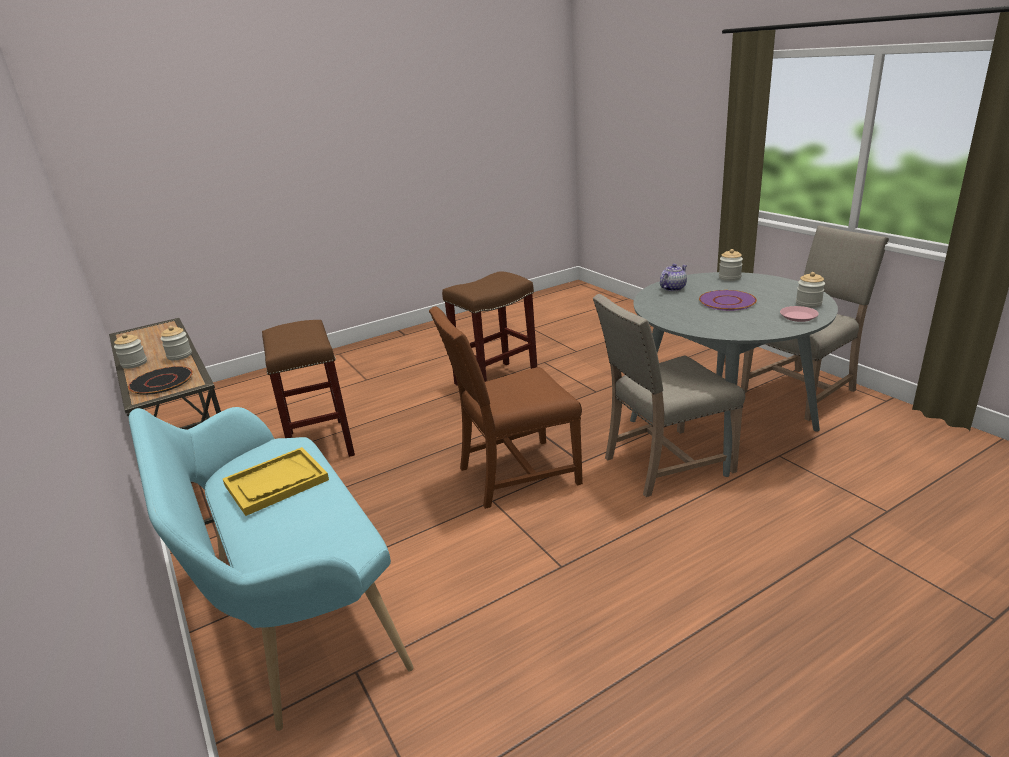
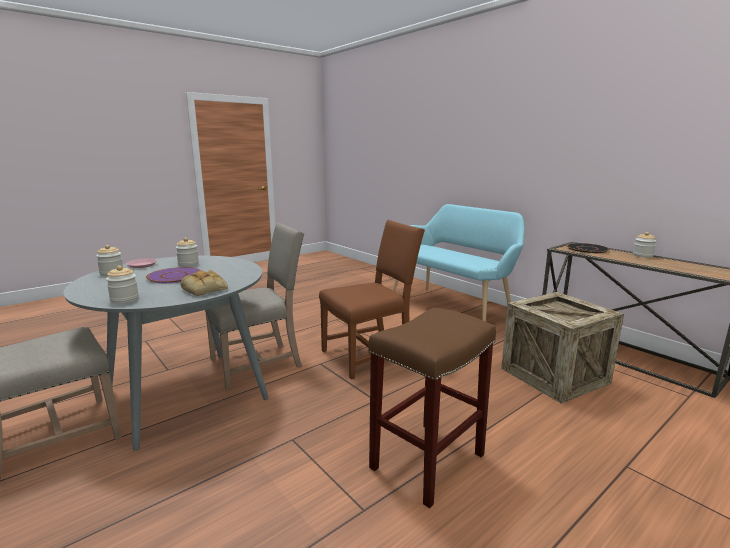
camera: 170 degrees right, 10 degrees down
(179, 356) = (622, 259): jar -> jar (188, 264)
(276, 483) = (463, 256): yellow tray -> none
(319, 443) = (554, 375): brown stool -> crate
(672, 288) = (205, 289): teapot -> bread

